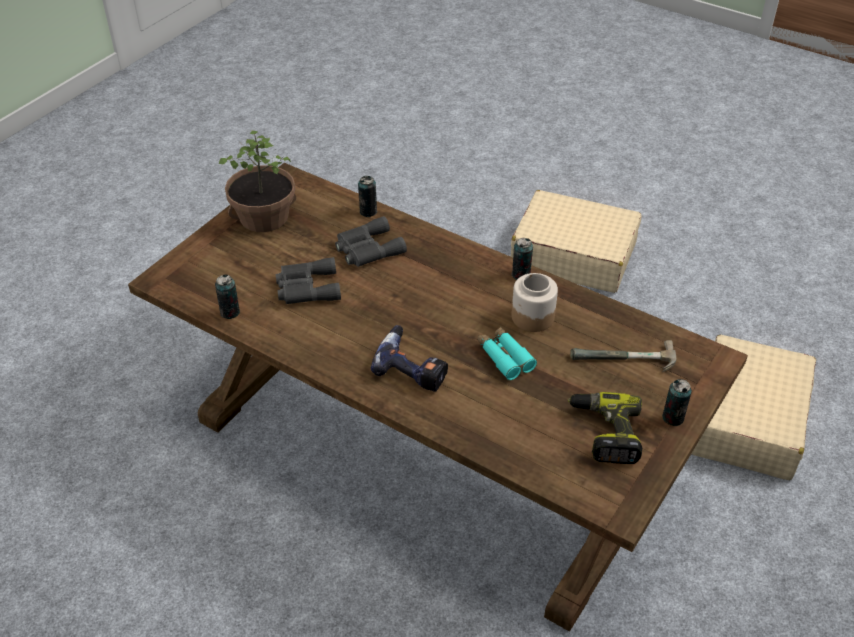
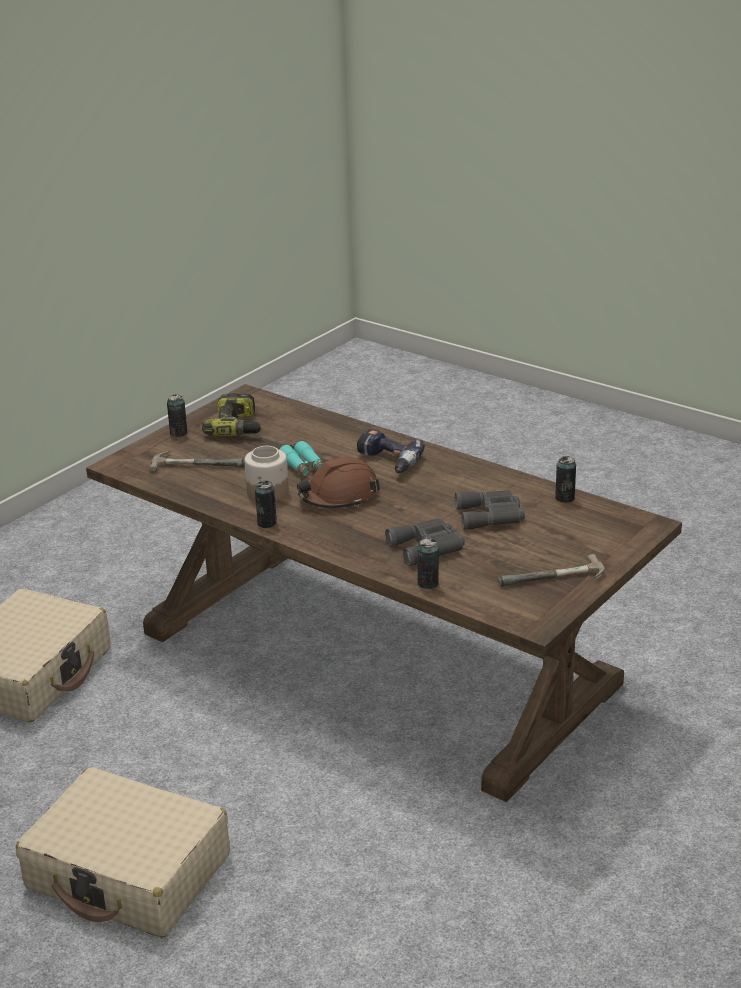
camera: 175 degrees left, 15 degrees down
(264, 216) = (554, 580): potted plant -> hammer
(457, 311) = (339, 497): none -> brown hard hat

